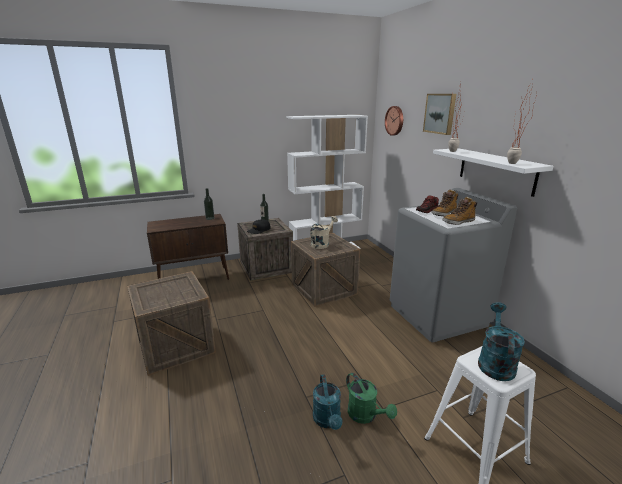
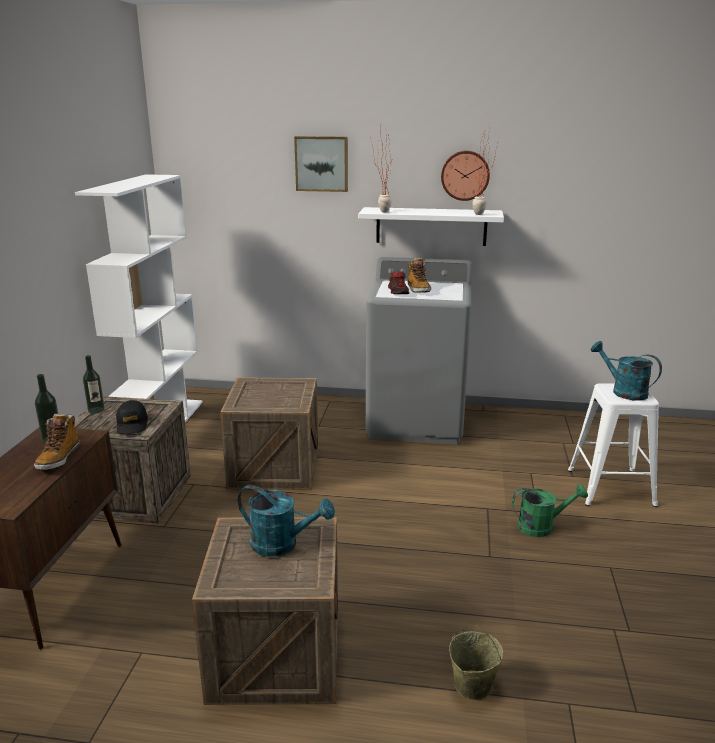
camera: 60 degrees left, 0 degrees up
(174, 424) = (472, 686): none -> beige bucket
(322, 244) = (262, 395): beige watering can -> none
(328, 421) = (536, 553): turquoise watering can -> turquoise watering can (282, 544)
(395, 120) = (218, 179): wall clock -> wall clock (465, 175)
(458, 222) = (450, 292): boot -> boot (59, 458)

